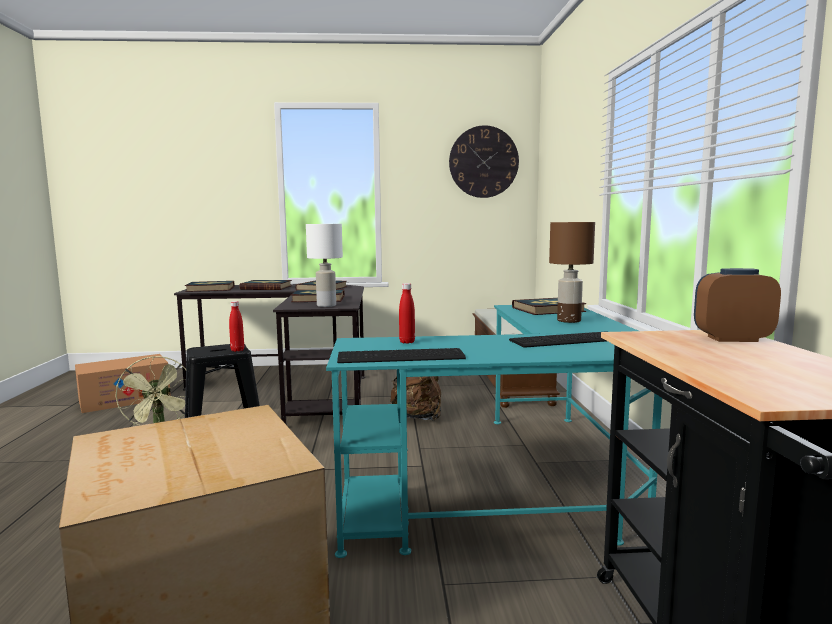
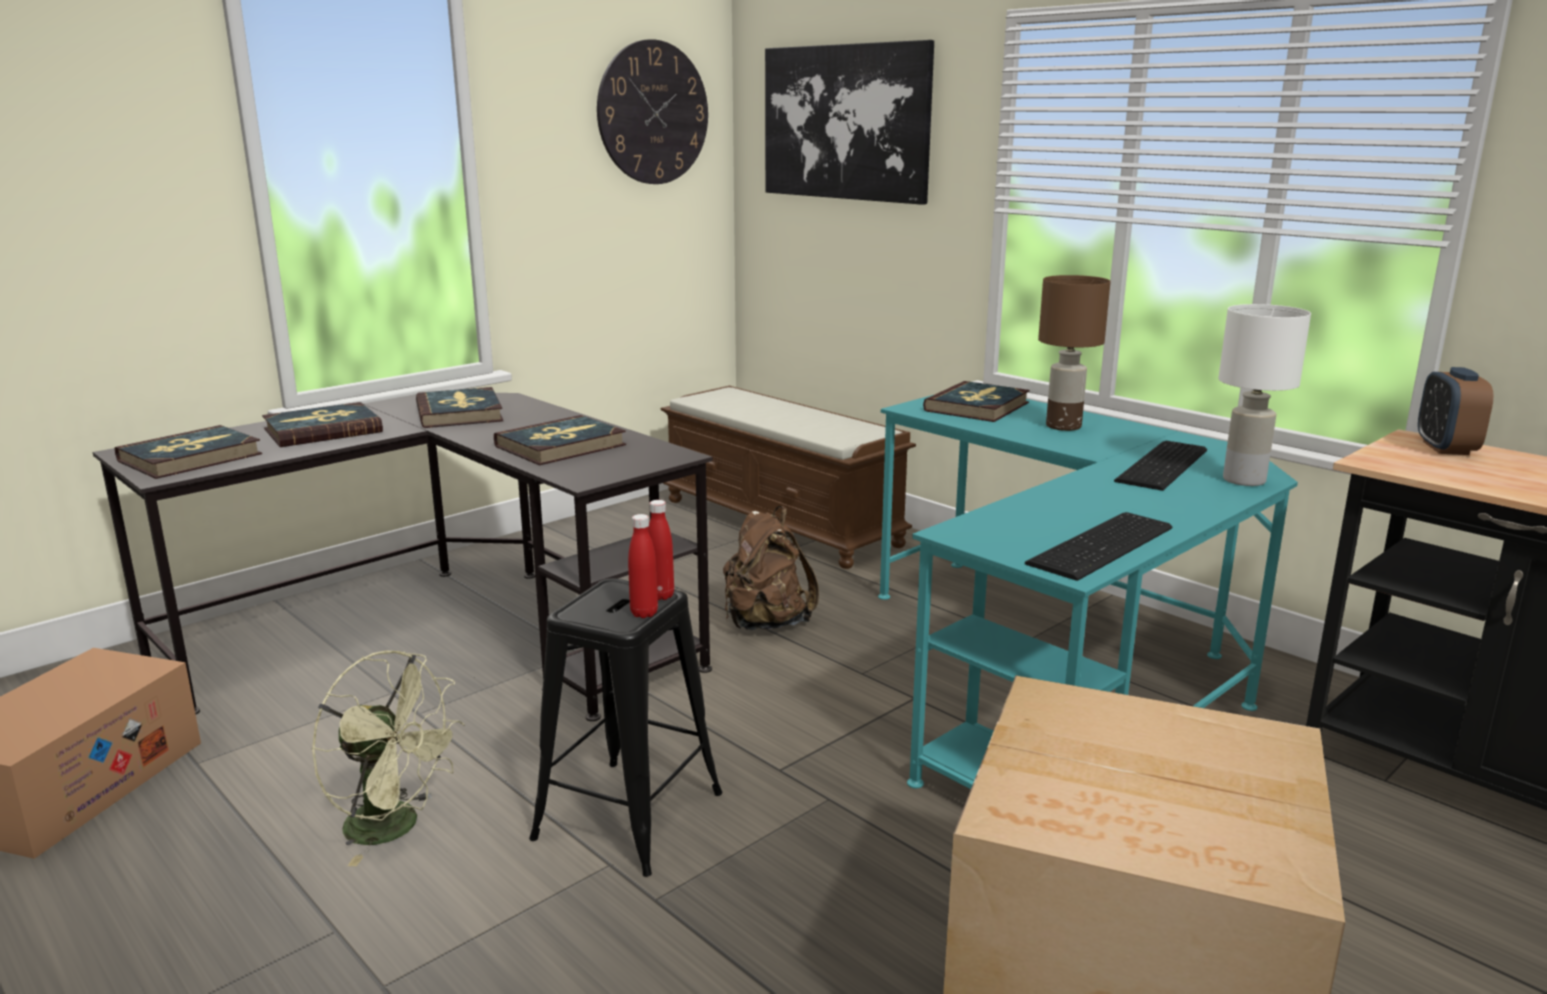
camera: 40 degrees left, 10 degrees up
(327, 305) = (640, 461): white table lamp -> white table lamp (1243, 480)
(407, 342) = (1023, 516): red bottle -> red bottle (644, 613)
(564, 157) = (845, 122): none -> picture
(732, 339) = (1445, 448): alarm clock -> alarm clock turned 45 degrees counterclockwise

